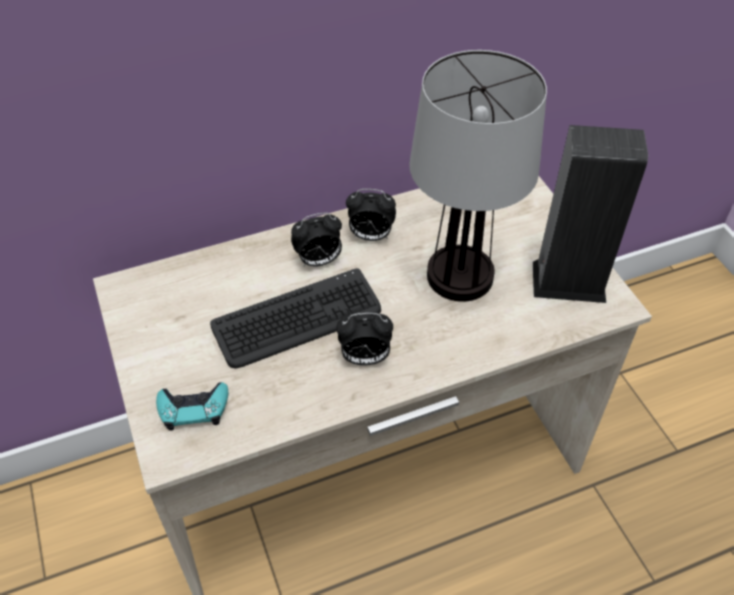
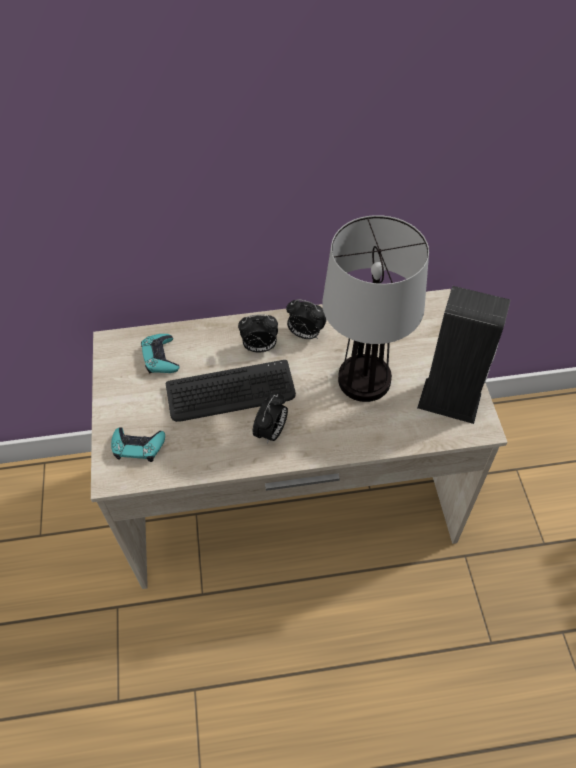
camera: 15 degrees right, 5 degrees up
(193, 294) = (160, 357): none -> turquoise game controller
(364, 358) = (271, 432): alarm clock -> alarm clock turned 75 degrees counterclockwise

